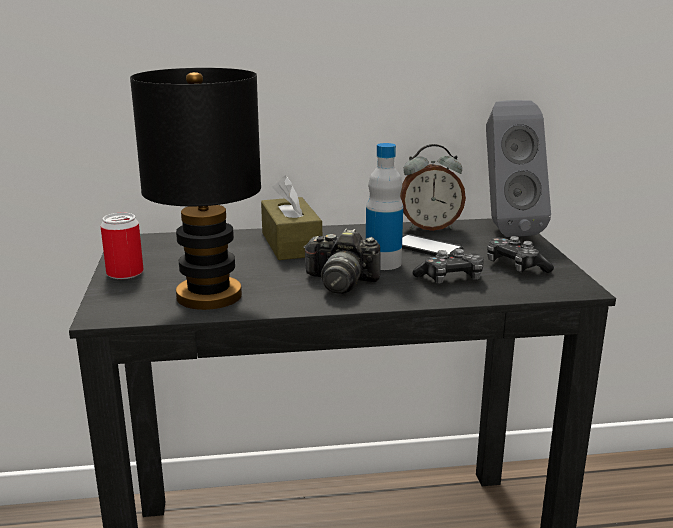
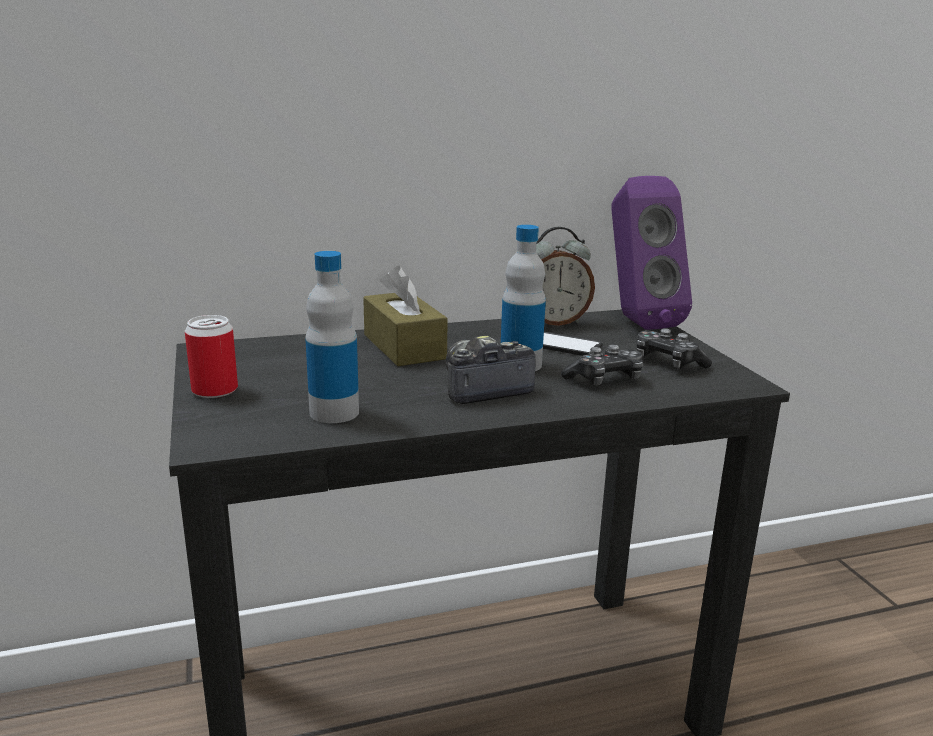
camera: 10 degrees left, 0 degrees up
(211, 295) = (334, 412): black table lamp -> bottle
(341, 282) = (482, 389): camera -> camera turned 150 degrees clockwise
(505, 229) = (636, 322): grey speaker -> purple speaker

